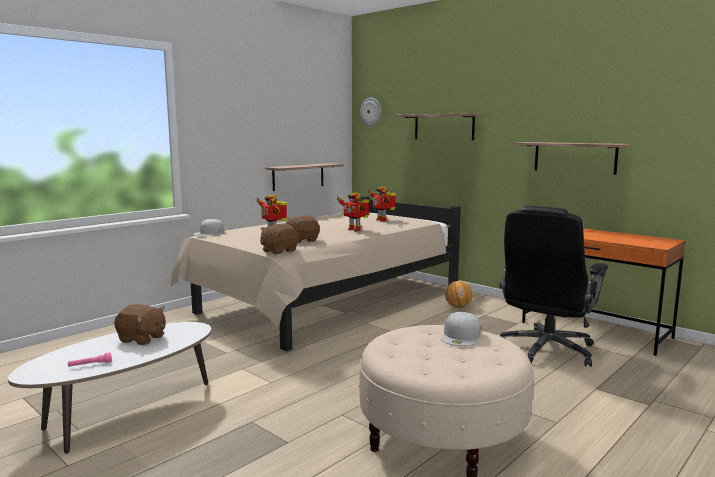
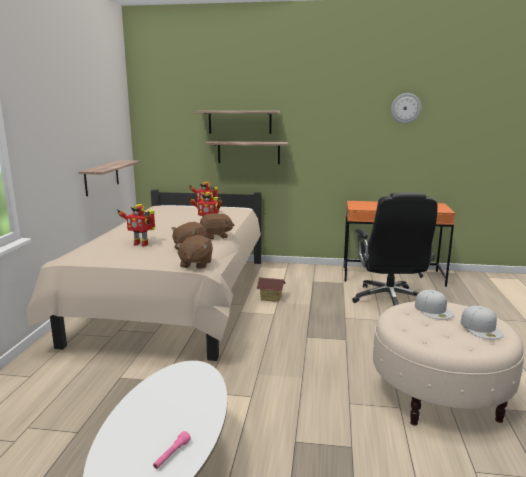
camera: 35 degrees left, 5 degrees up
(142, 339) = (165, 401): brown plush toy -> brown plush toy (216, 236)
(209, 233) = (70, 256): white cap -> white cap (481, 328)
(371, 111) = (154, 106): wall clock -> wall clock (405, 108)
(414, 319) = (271, 298): none -> toy house
(458, 307) = (285, 279): basketball -> none
(574, 157) = (361, 147): shelf -> shelf (248, 152)

